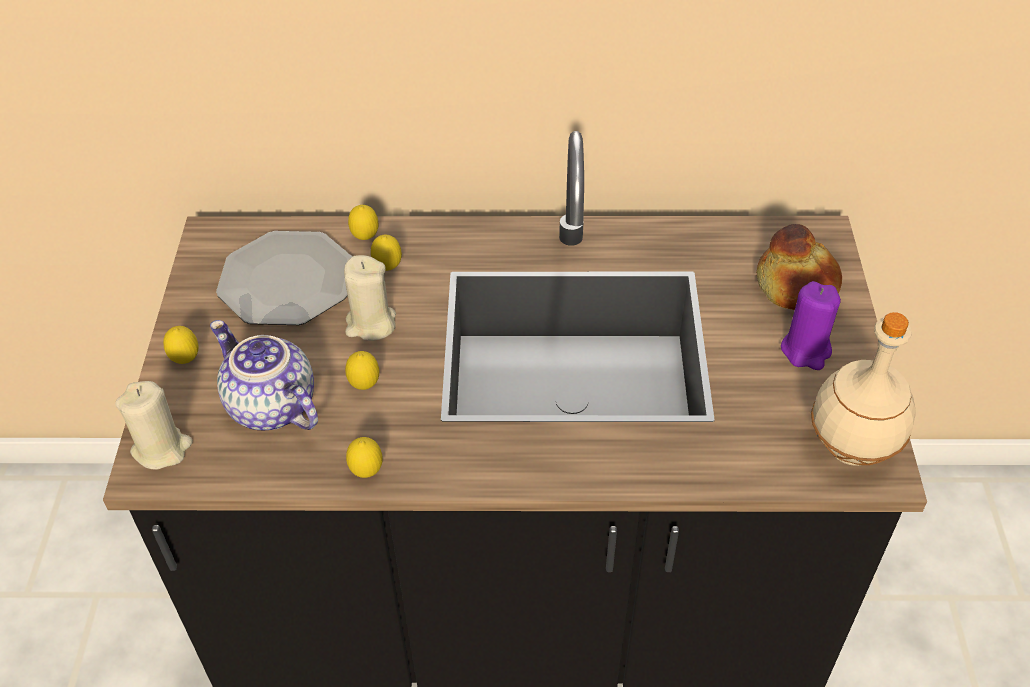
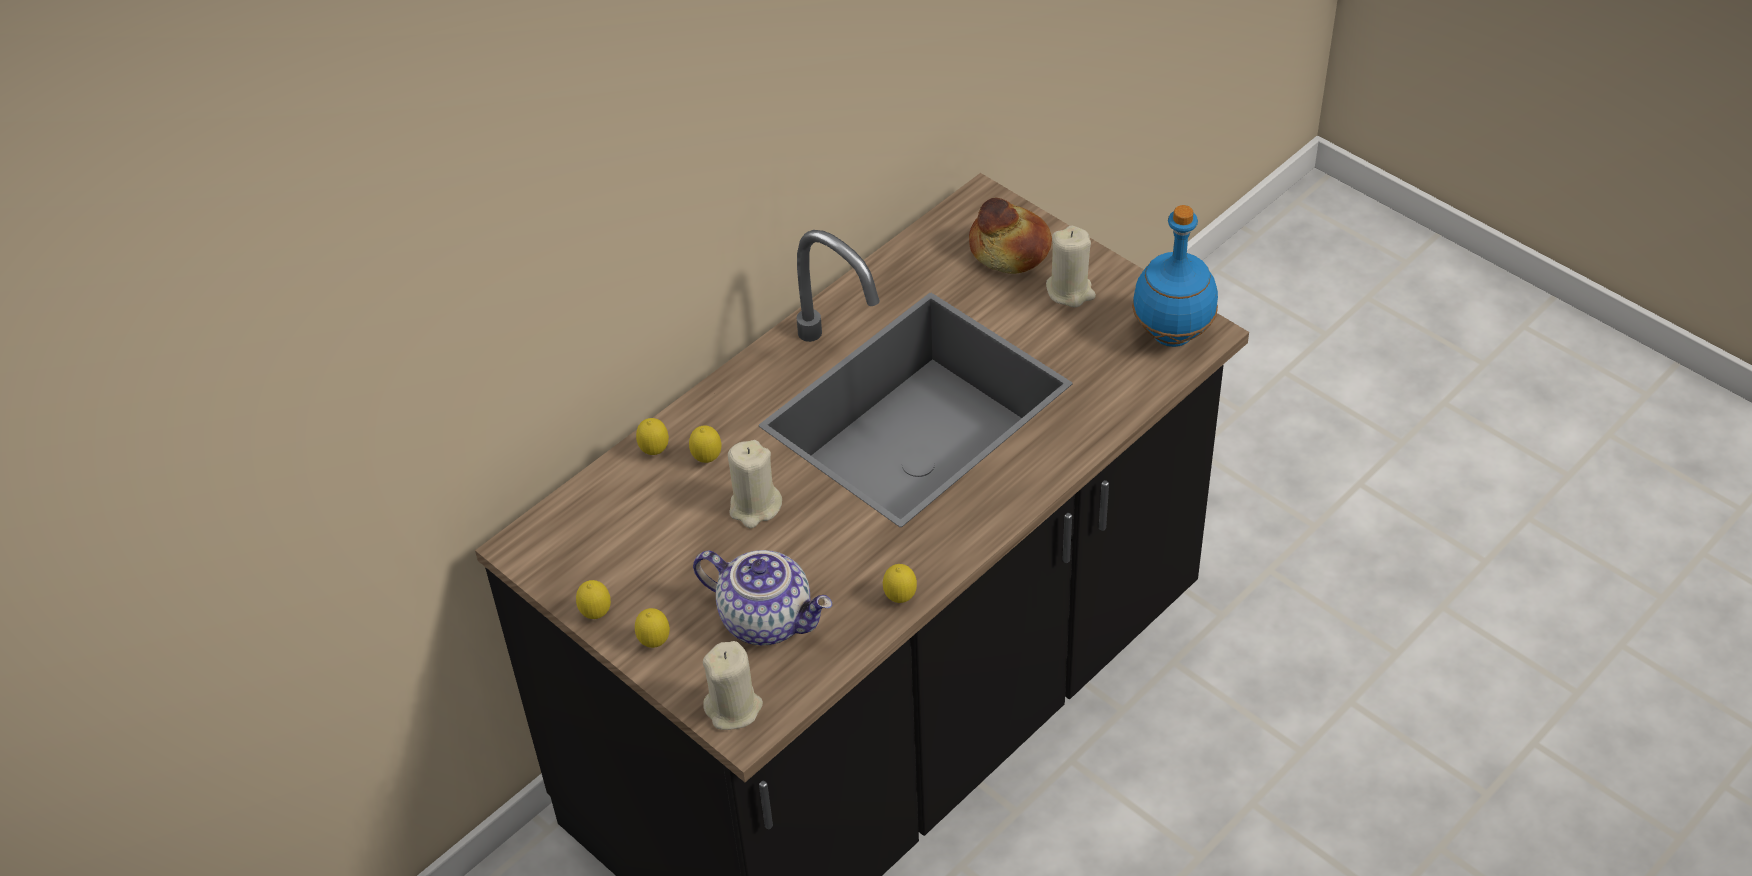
camera: 45 degrees left, 0 degrees up
(269, 407) = (768, 618): teapot -> teapot turned 150 degrees counterclockwise
(287, 280) = (641, 529): plate -> none
(365, 386) = (815, 549): lemon -> lemon (596, 614)
(806, 350) = (1070, 291): purple candle -> beige candle
(849, 448) = (1170, 334): beige bottle -> blue bottle

